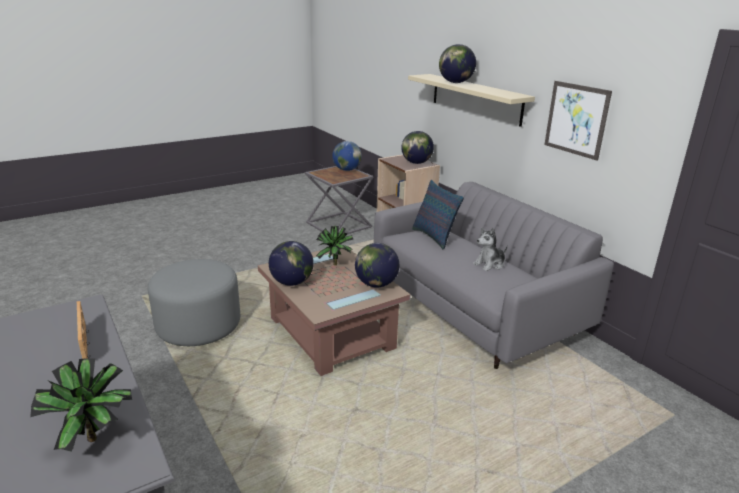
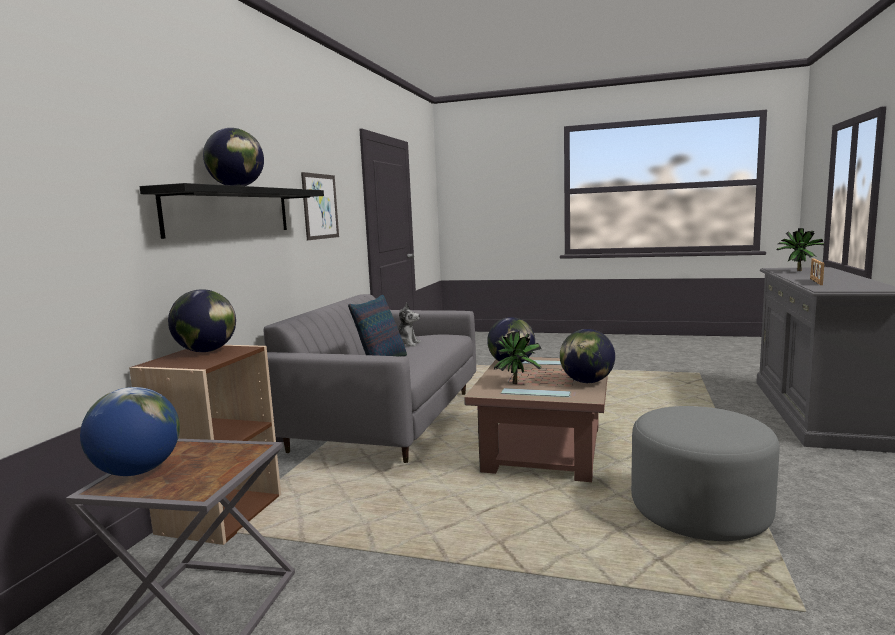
camera: 130 degrees left, 15 degrees down
(475, 98) = (230, 211): beige shelf -> black shelf

